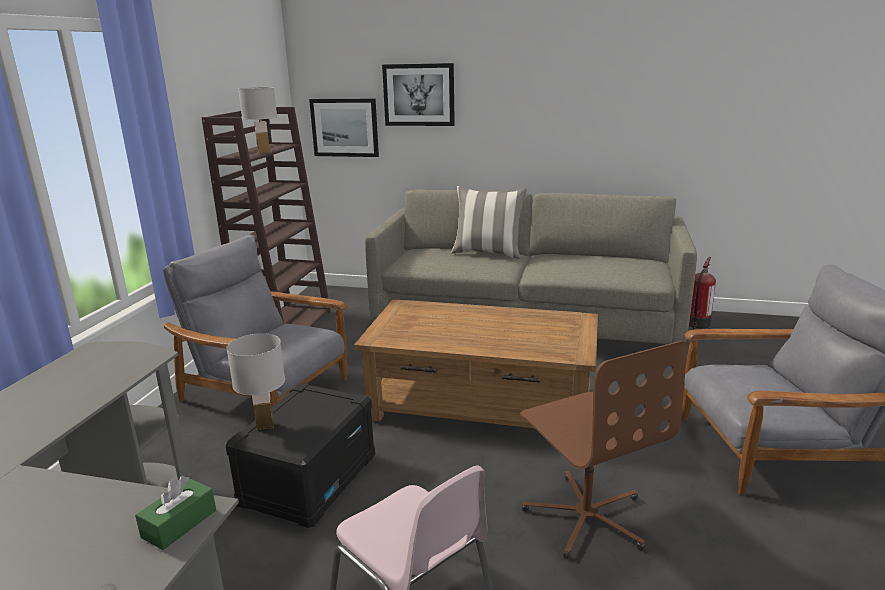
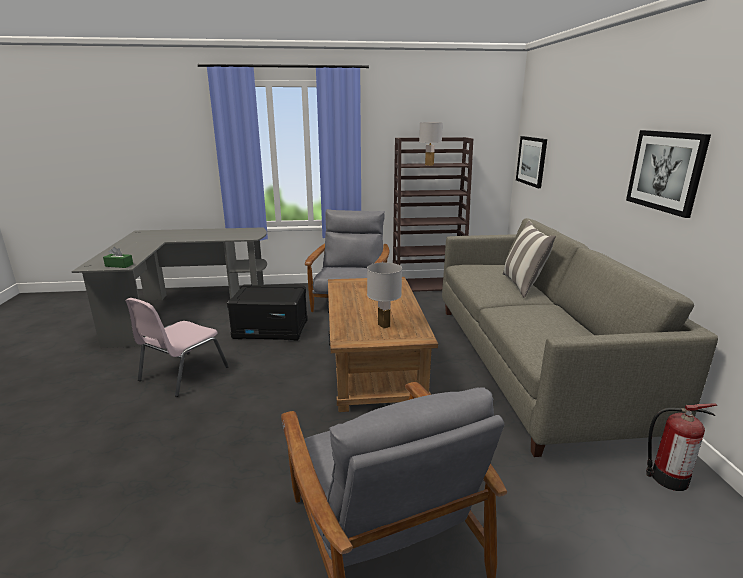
camera: 70 degrees right, 0 degrees up
(265, 425) = (258, 288): white table lamp -> white table lamp (384, 325)
(419, 95) = (566, 138): picture -> picture (665, 171)
(586, 516) = (253, 420): brown office chair -> none

